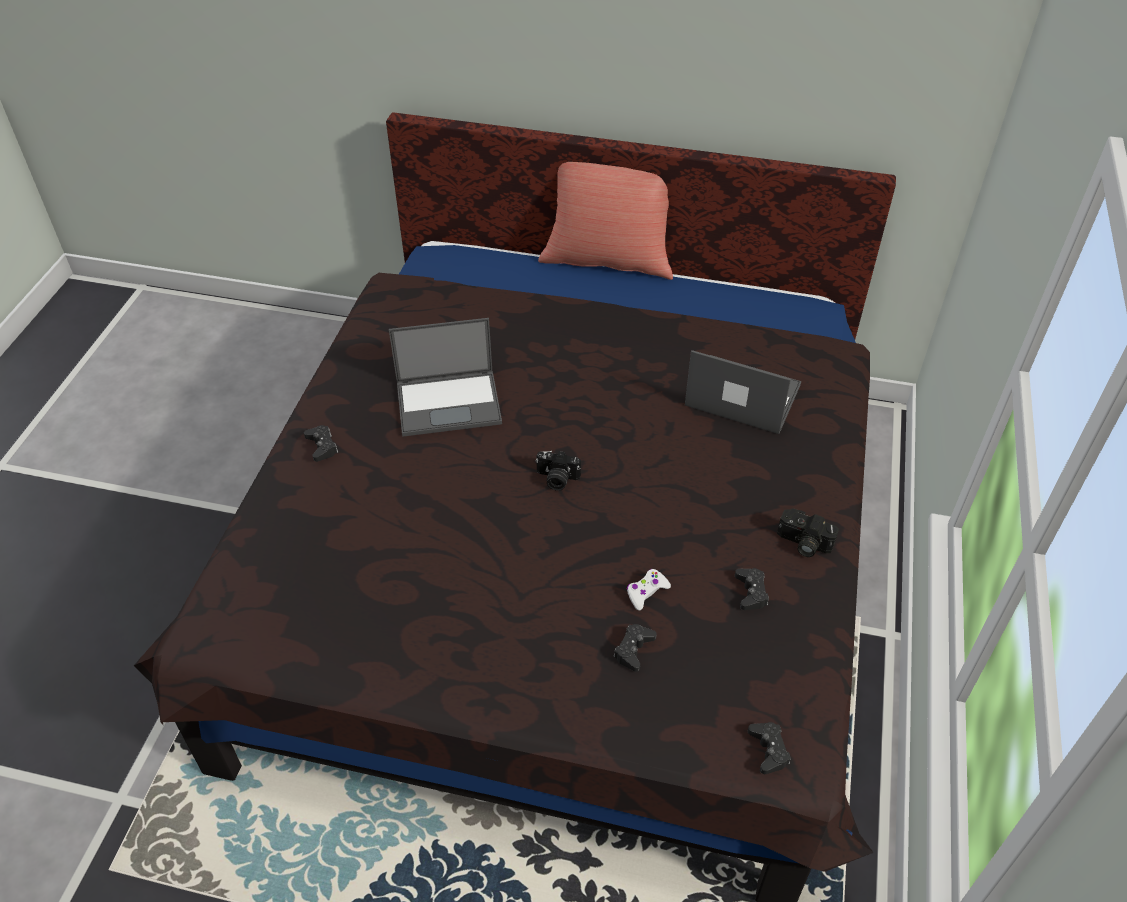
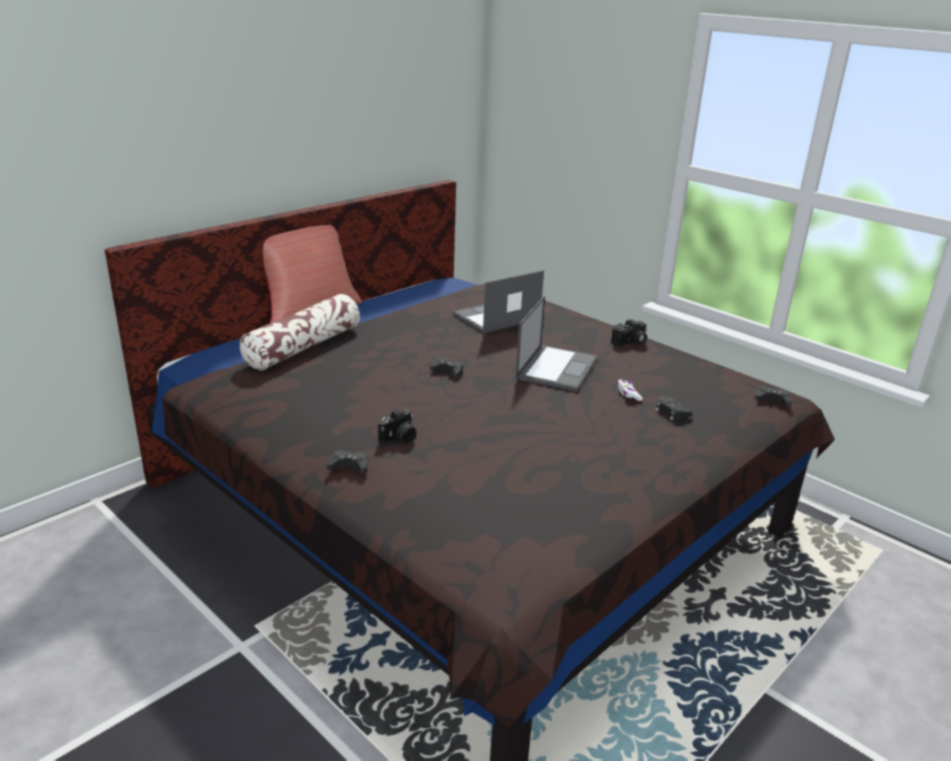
camera: 60 degrees left, 20 degrees down
(450, 402) = (374, 401): laptop -> laptop (556, 368)
(520, 300) = (304, 347): none -> pillow
(556, 479) = (501, 389): camera -> camera (399, 438)
(751, 592) = (654, 366): black game controller -> black game controller (448, 372)

